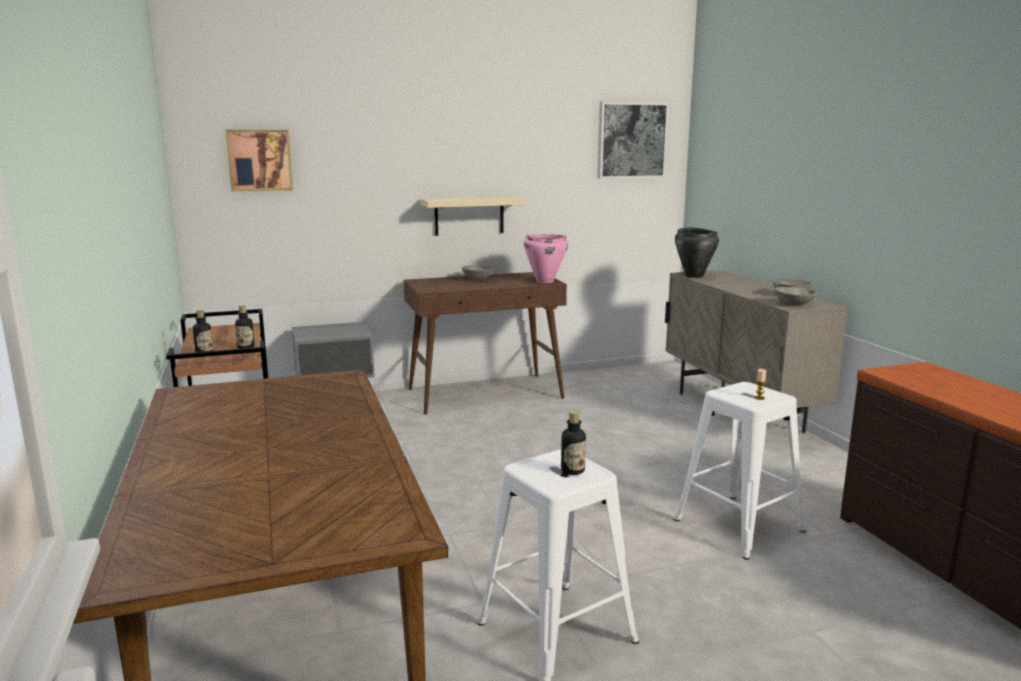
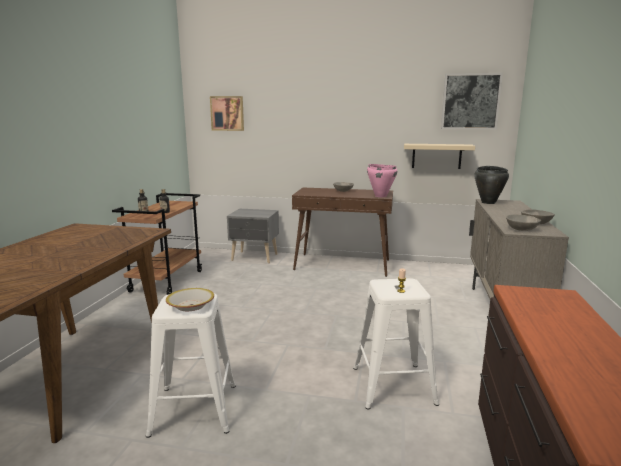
camera: 30 degrees right, 0 degrees up
(469, 215) = (346, 150): beige shelf -> beige shelf (436, 156)
(572, 470) = (191, 305): bottle -> bowl

